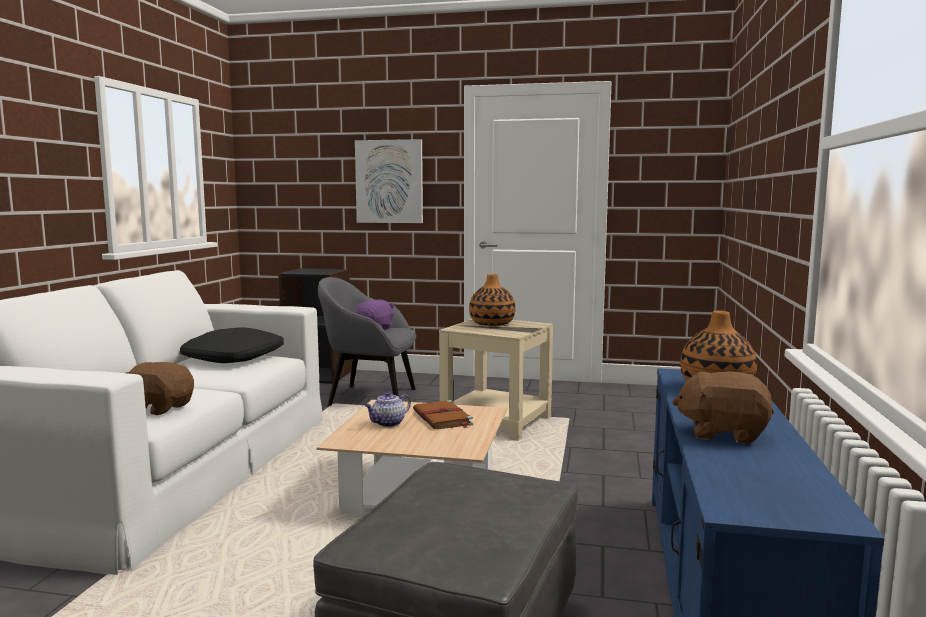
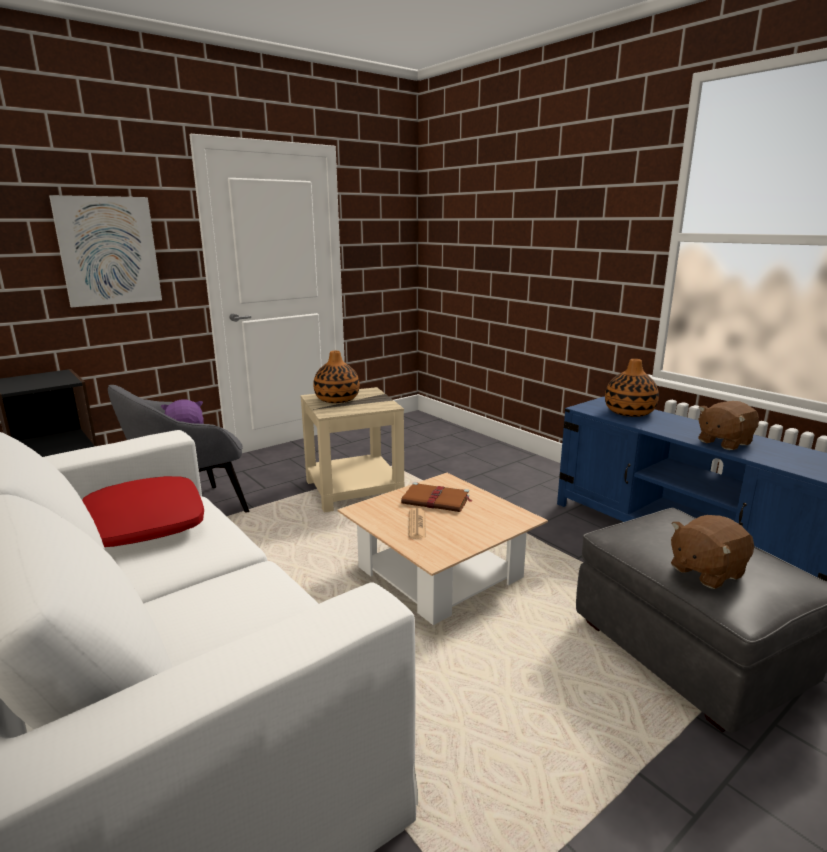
camera: 50 degrees left, 10 degrees up
(160, 408) = (282, 618): brown plush toy -> brown plush toy (705, 571)
(232, 358) = (143, 525): black pillow -> red pillow
(388, 423) = (417, 524): teapot -> newspaper

